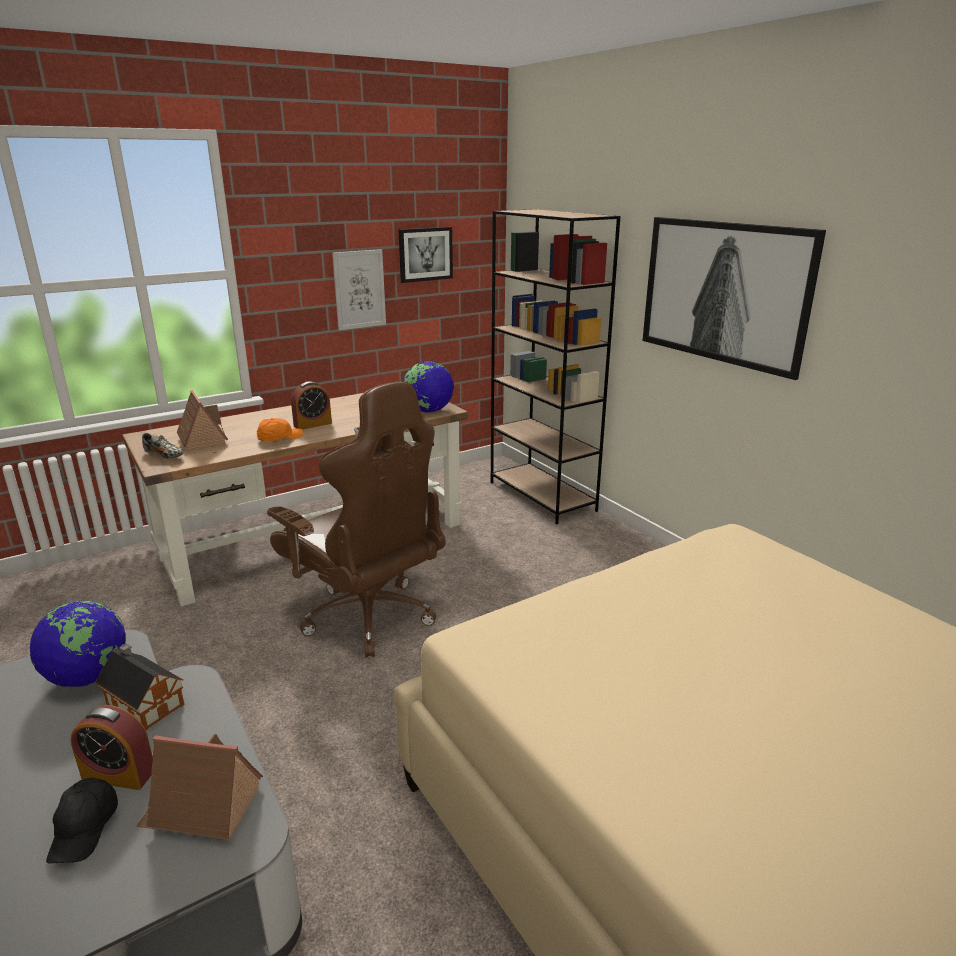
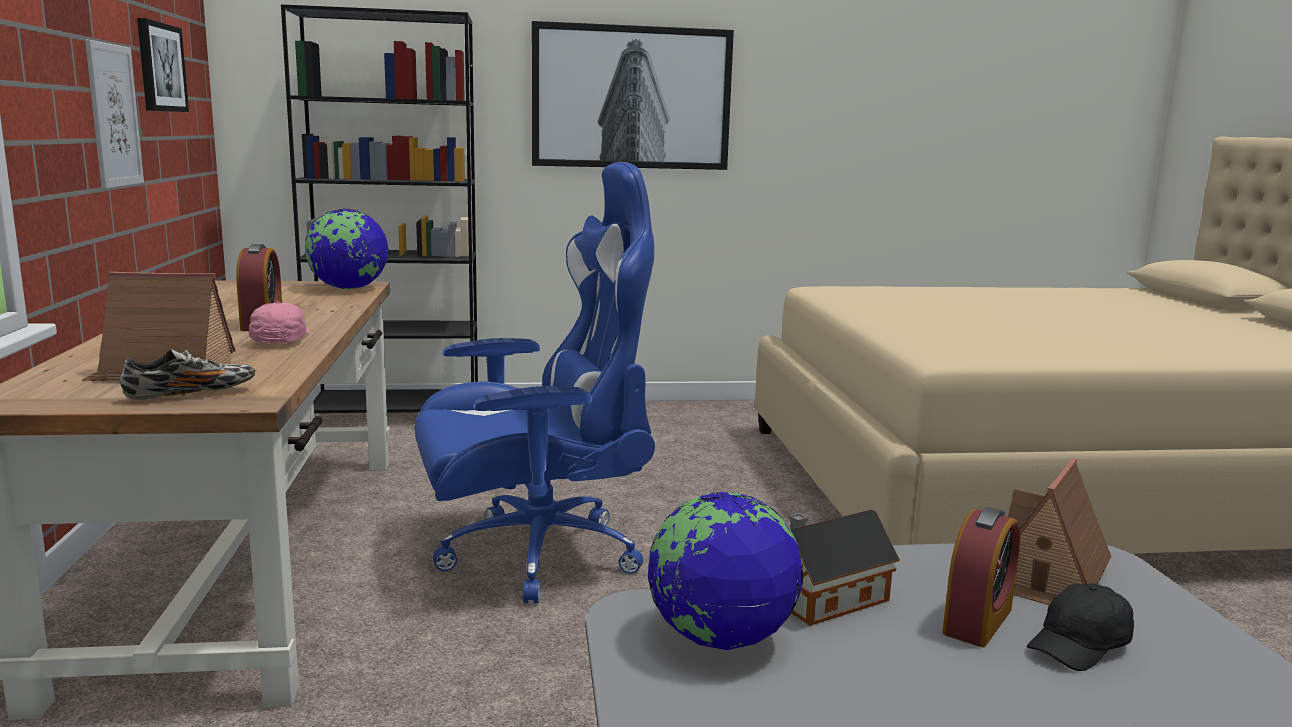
camera: 65 degrees left, 10 degrees down
(85, 829) = (1079, 645): black cap -> black cap turned 120 degrees clockwise
(279, 438) = (281, 340): orange cap -> pink cap
(363, 613) = (528, 558): brown office chair -> blue office chair
(543, 496) = (397, 414): beige bookcase -> black bookcase

